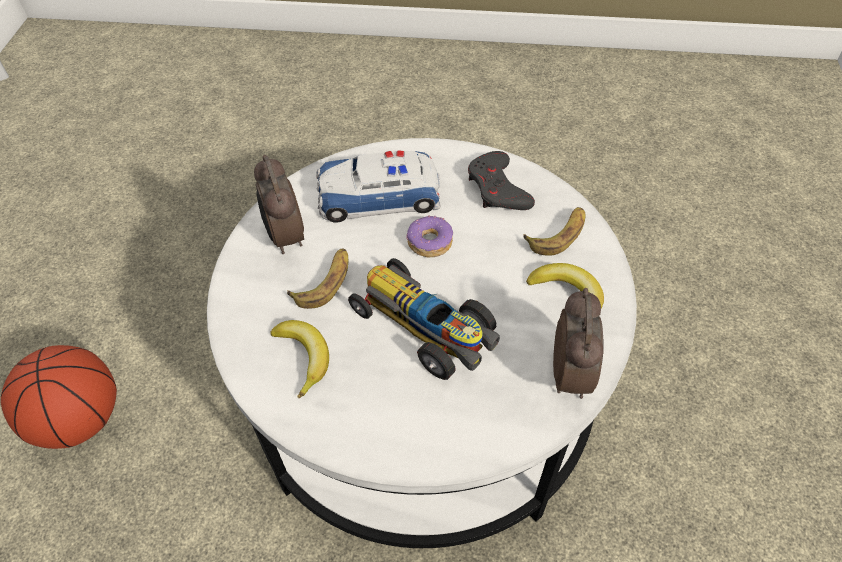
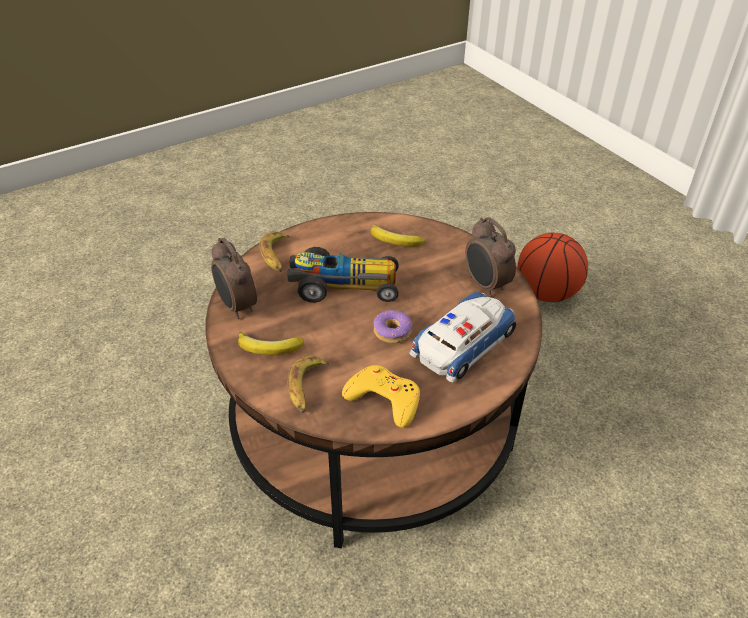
camera: 140 degrees right, 10 degrees down
(285, 237) = (485, 285): alarm clock -> alarm clock turned 150 degrees counterclockwise
(324, 282) = (429, 276): banana -> banana (276, 256)
(423, 391) = (373, 423): white coffee table -> brown coffee table
(498, 188) = (384, 399): grey game controller -> yellow game controller

